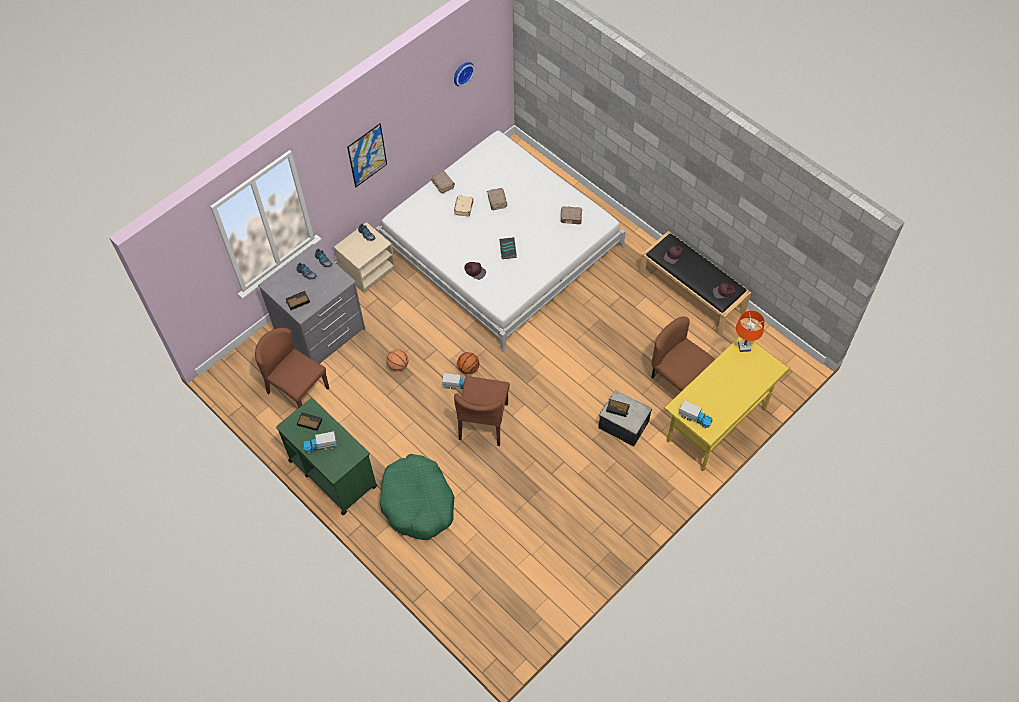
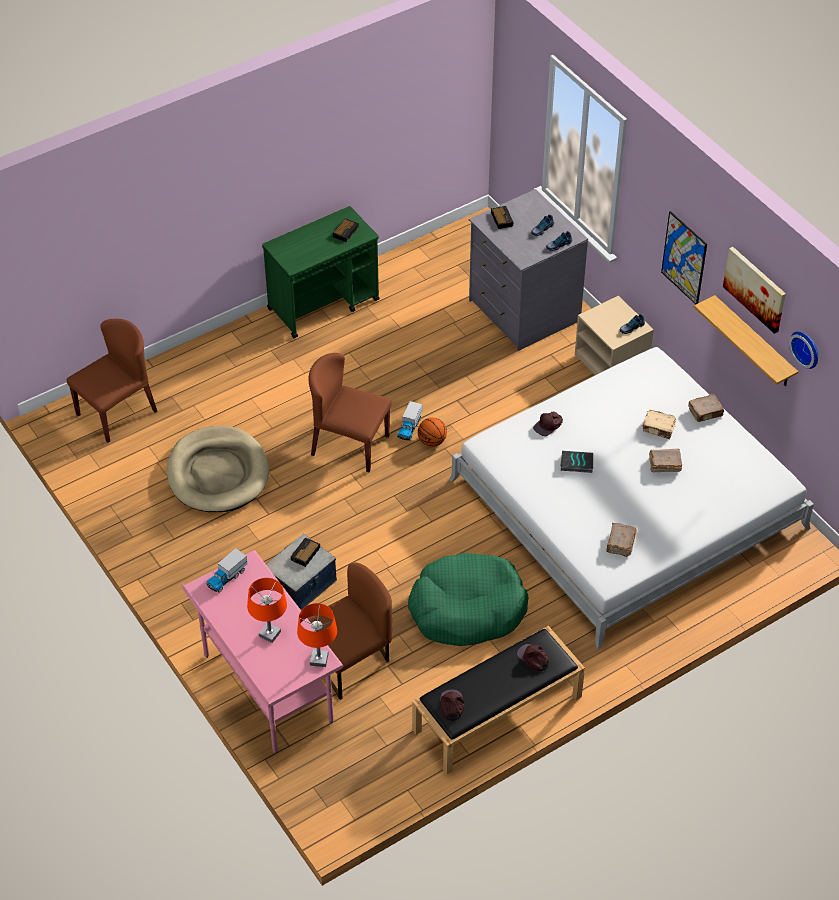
camera: 100 degrees right, 10 degrees down
(297, 390) = (444, 284): brown chair -> brown chair (117, 412)
(320, 446) = (312, 238): toy truck -> none
(398, 366) = (454, 375): basketball -> none
(418, 502) = (261, 371): green dog bed -> green dog bed (467, 609)
(420, 94) = (755, 289): none -> picture
(429, 123) = (753, 343): none -> shelf
(532, 507) = (218, 473): none -> beige dog bed
(716, 425) = (267, 689): yellow desk -> pink desk
(733, 380) = (270, 634): none -> orange table lamp

